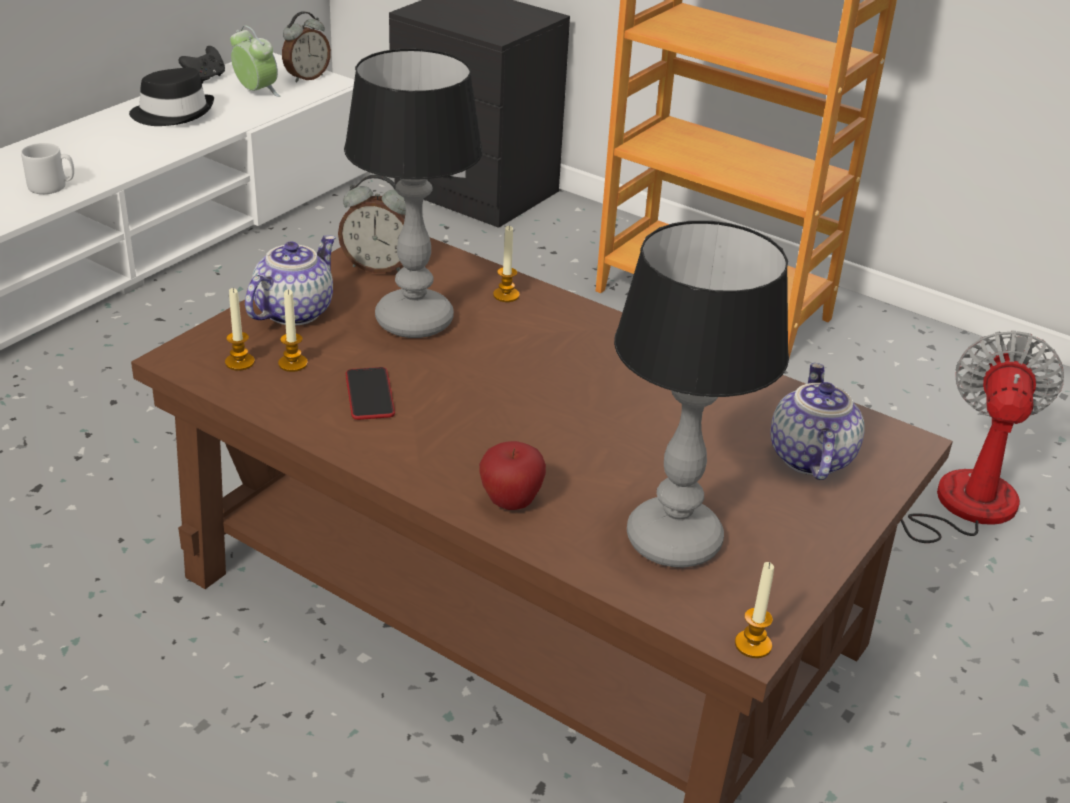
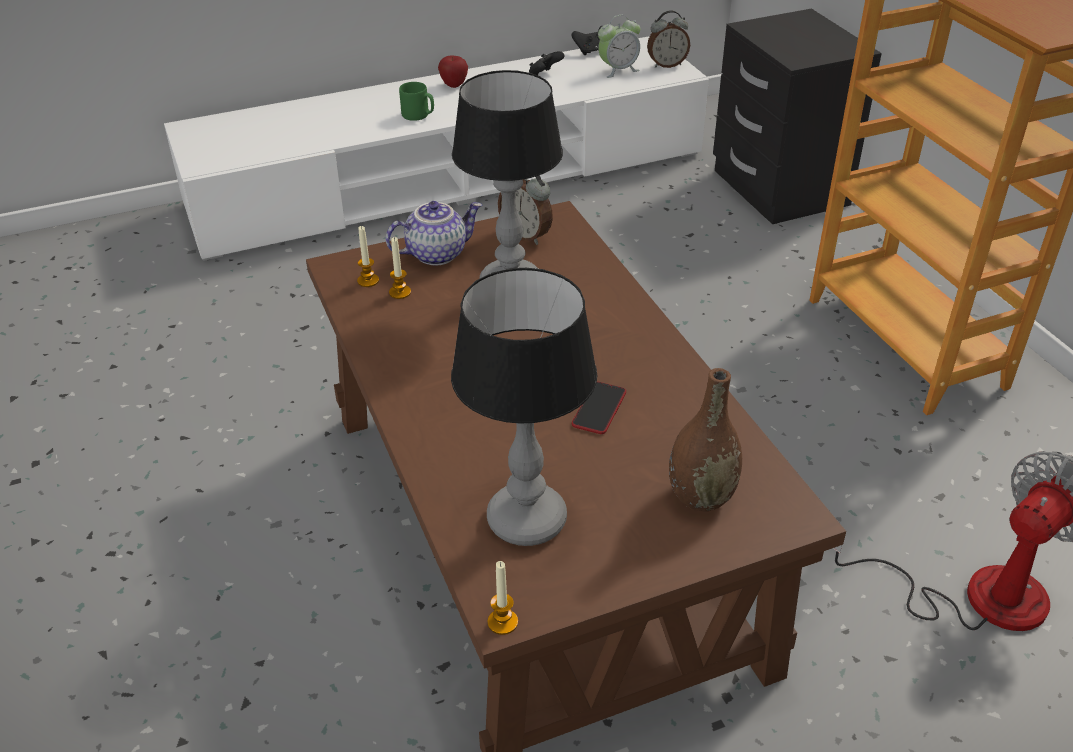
camera: 35 degrees right, 5 degrees up
(52, 186) = (418, 115): grey mug -> green mug
(173, 113) = (544, 75): black hat -> black game controller
(256, 92) = (618, 70): alarm clock -> alarm clock turned 75 degrees clockwise
(369, 395) = (427, 332): phone -> phone (599, 409)
(506, 295) = (597, 285): candle -> none
(511, 502) = (442, 446): apple -> apple (454, 85)
(808, 457) = (701, 497): teapot -> brown vase

